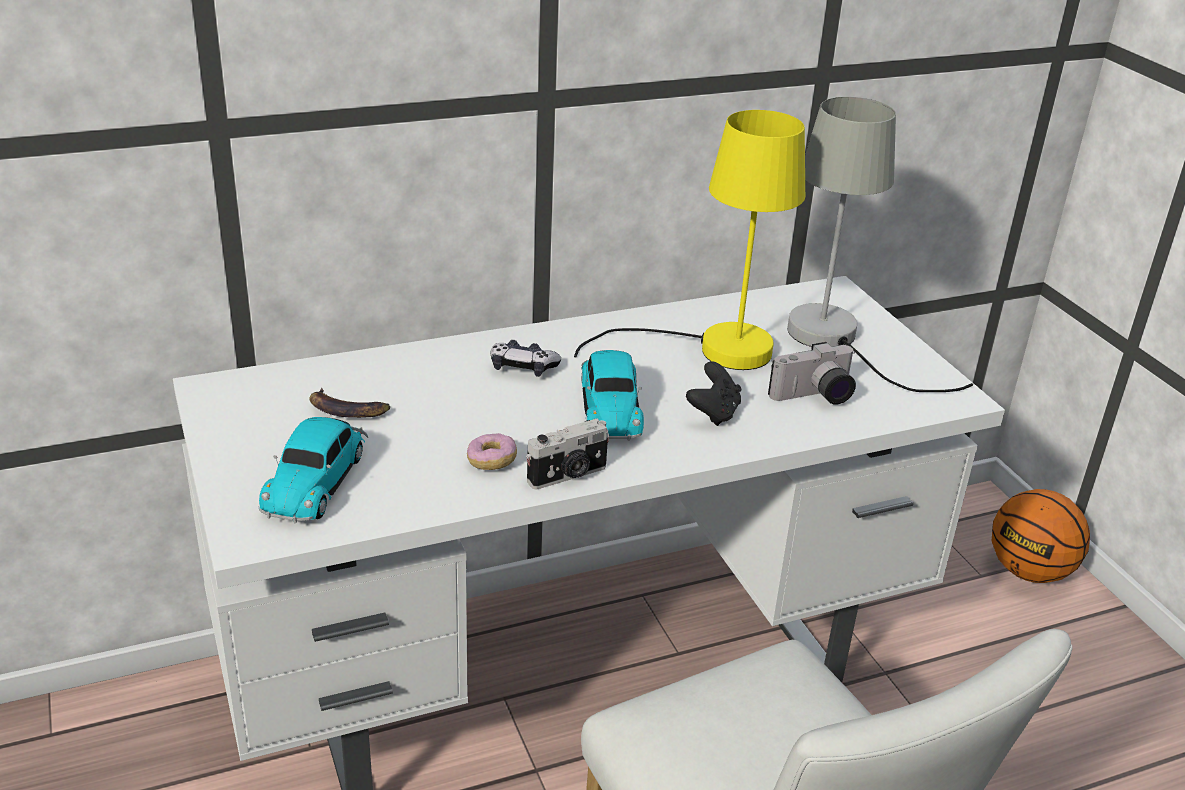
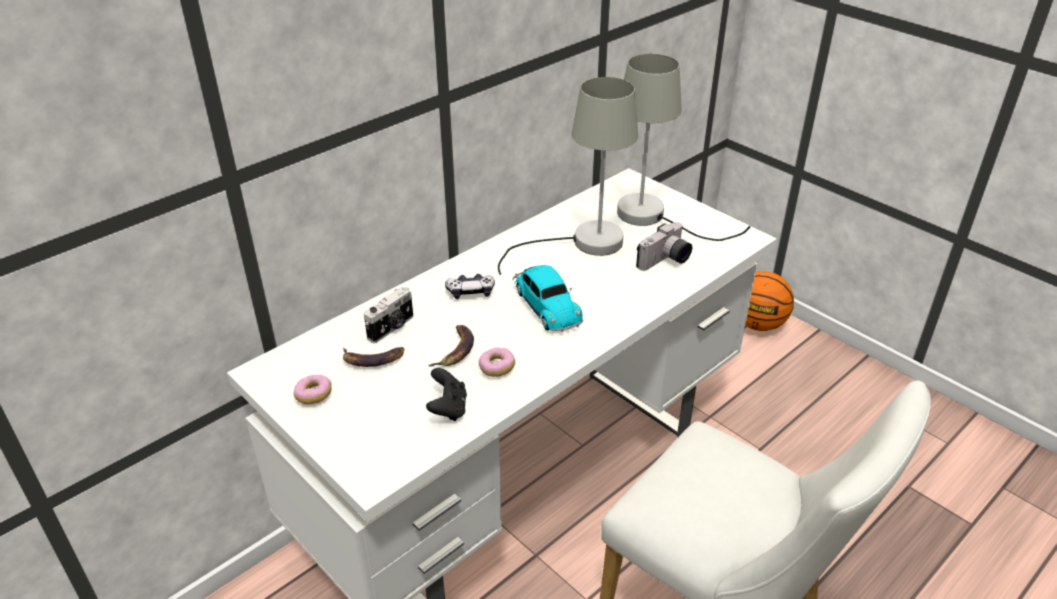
camera: 20 degrees left, 5 degrees up
(249, 429) = (314, 395): none -> donut
(317, 480) = (389, 419): toy car -> none
(455, 426) = (455, 350): none -> banana
(568, 475) = (553, 363): camera -> camera (392, 328)
(713, 349) = (583, 244): yellow table lamp -> grey table lamp
(713, 413) = (612, 290): black game controller -> black game controller (448, 408)

